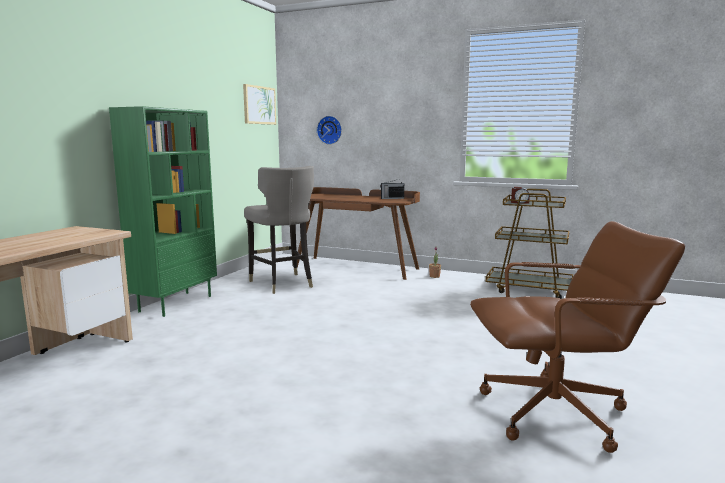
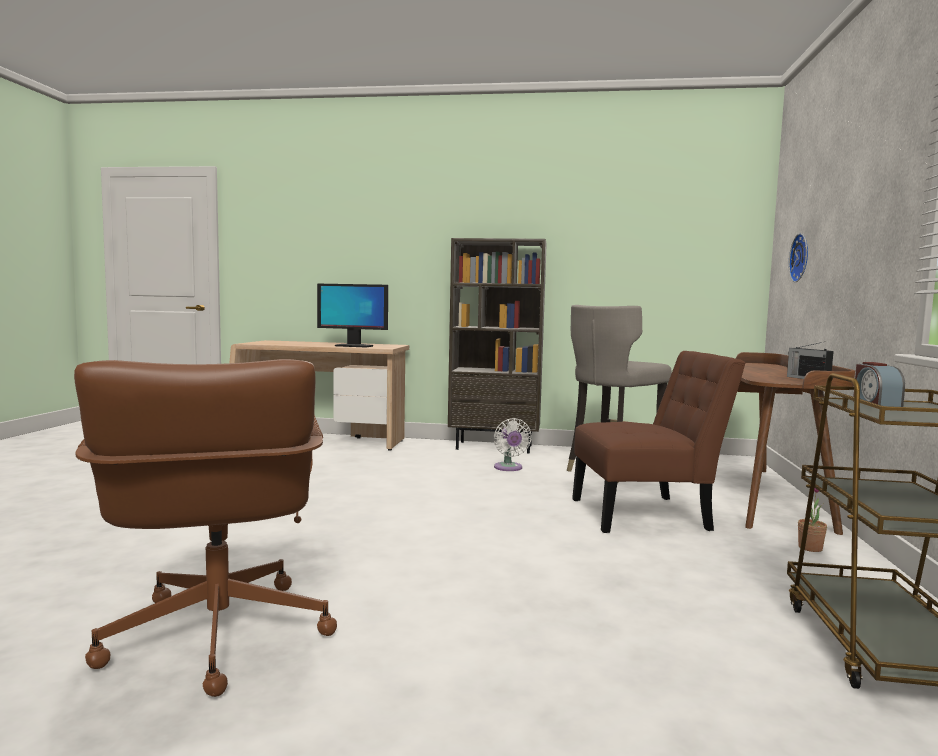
camera: 75 degrees right, 5 degrees down
(72, 238) = (353, 346): none -> monitor
(175, 303) = (495, 447): green bookcase -> brown bookcase
(248, 307) = (509, 468): none -> white fan
(259, 105) = (719, 228): picture -> none
(377, 291) = (647, 514): none -> brown chair

